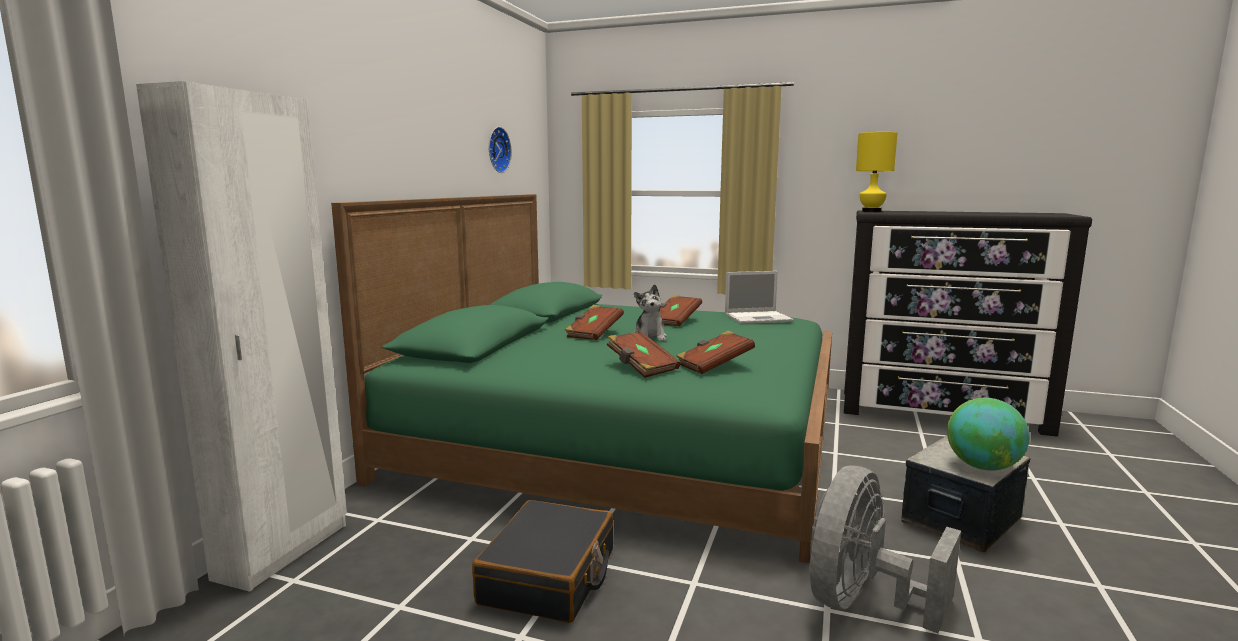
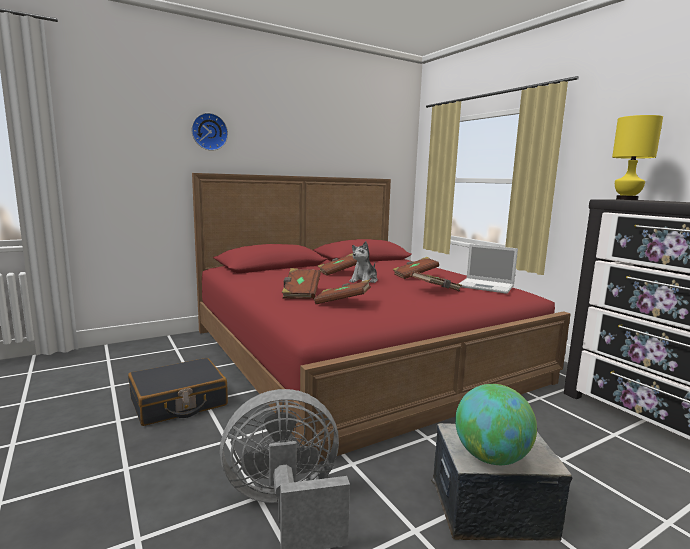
camera: 40 degrees right, 0 degrees up
(284, 551) = (127, 348): white wardrobe -> none
(496, 150) = (352, 147): wall clock -> wall clock (209, 132)
(625, 438) = (358, 354): green bed -> red bed
(739, 332) = (435, 290): none -> brown book

